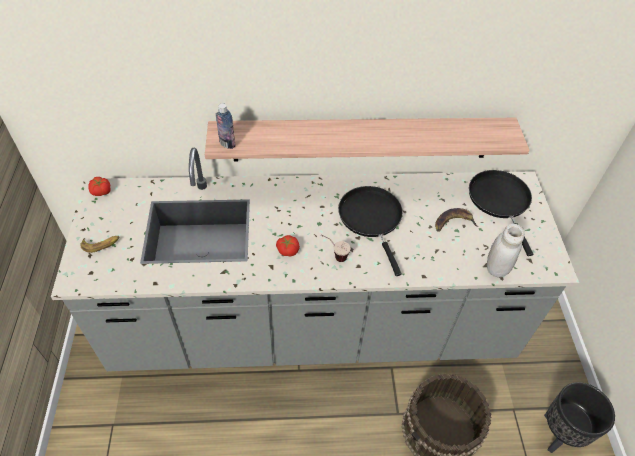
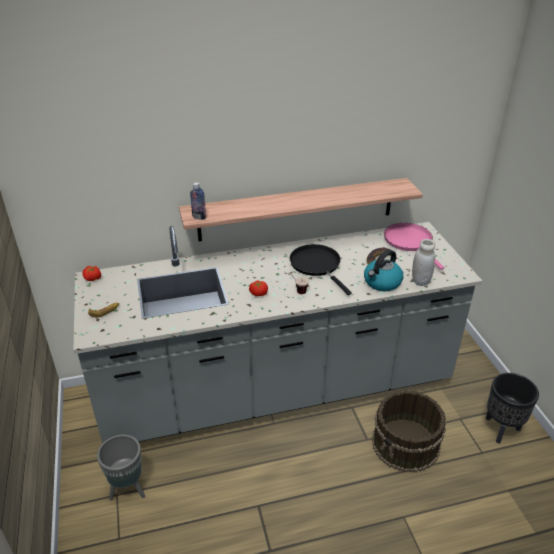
camera: 10 degrees left, 15 degrees down
(125, 421) = (128, 489): none -> grey planter
(446, 262) = (382, 282): none -> kettle
(500, 201) = (409, 242): black frying pan -> pink frying pan

